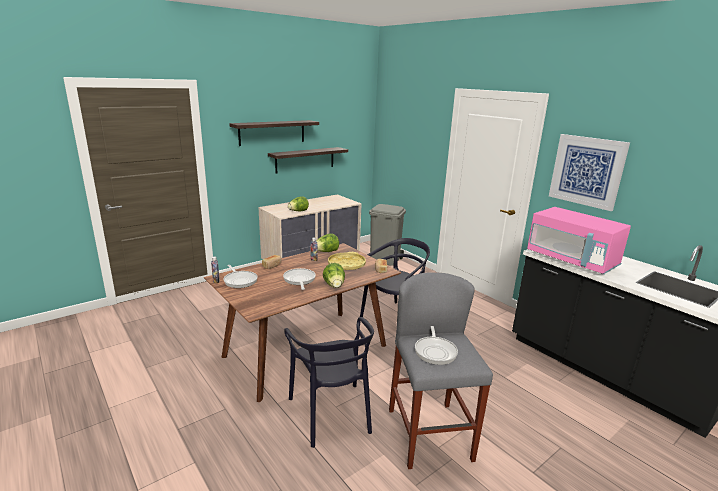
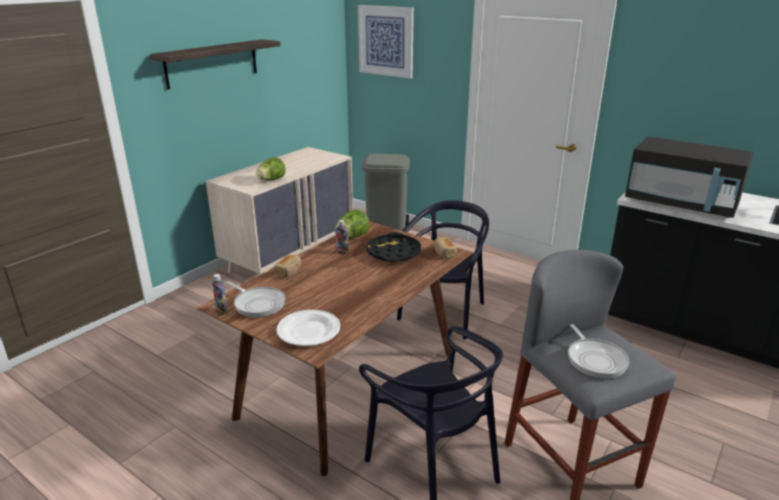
camera: 15 degrees left, 5 degrees up
(258, 300) = (308, 331): none -> white plate
(299, 280) = (344, 287): frying pan -> none
(305, 160) = (261, 100): shelf -> none
(334, 286) = (400, 288): lettuce -> none
(346, 265) = (393, 253): yellow tray -> black tray
(571, 260) = (681, 204): pink microwave -> black microwave
(586, 171) = (677, 85): picture -> picture (386, 41)

